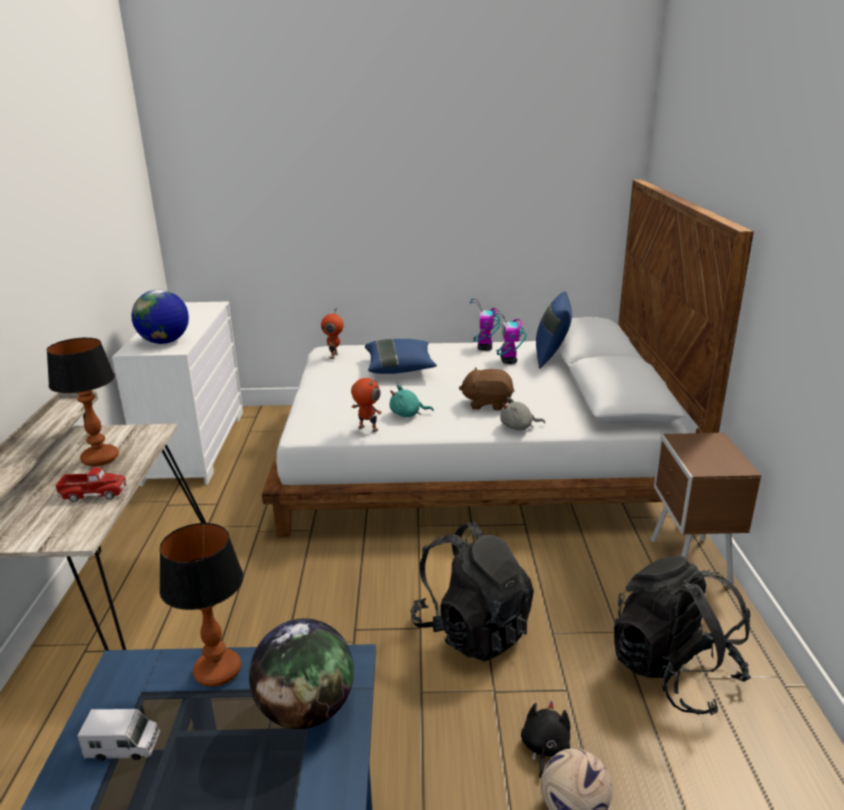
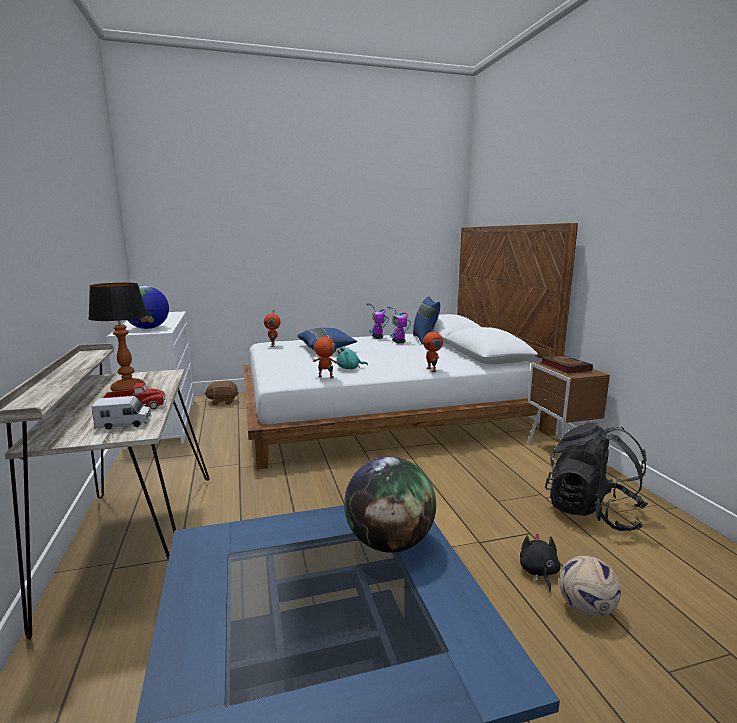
camera: 15 degrees left, 10 degrees down
(123, 747) = (234, 596): toy truck -> toy truck (124, 424)
(217, 671) = (292, 529): table lamp -> none
(472, 630) = (440, 507): black backpack -> none
(487, 403) = (401, 360): brown plush toy -> brown plush toy (223, 402)
(518, 427) = (432, 370): grey plush toy -> toy robot
(702, 449) = (564, 367): none -> book

